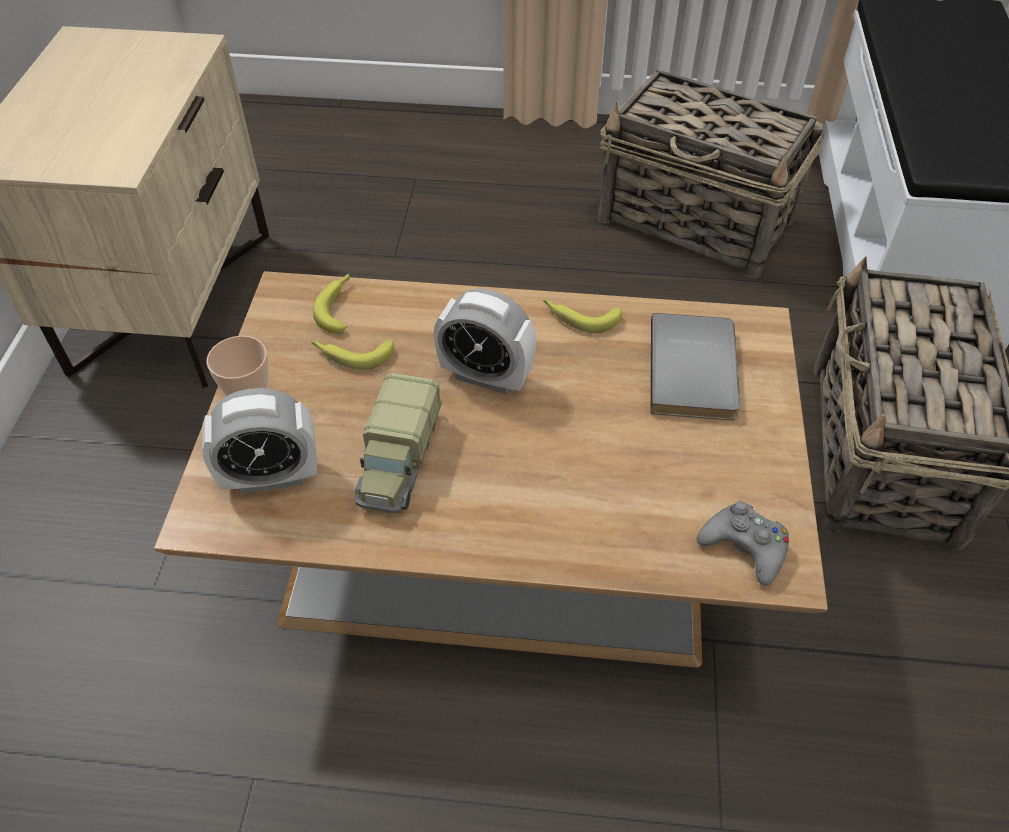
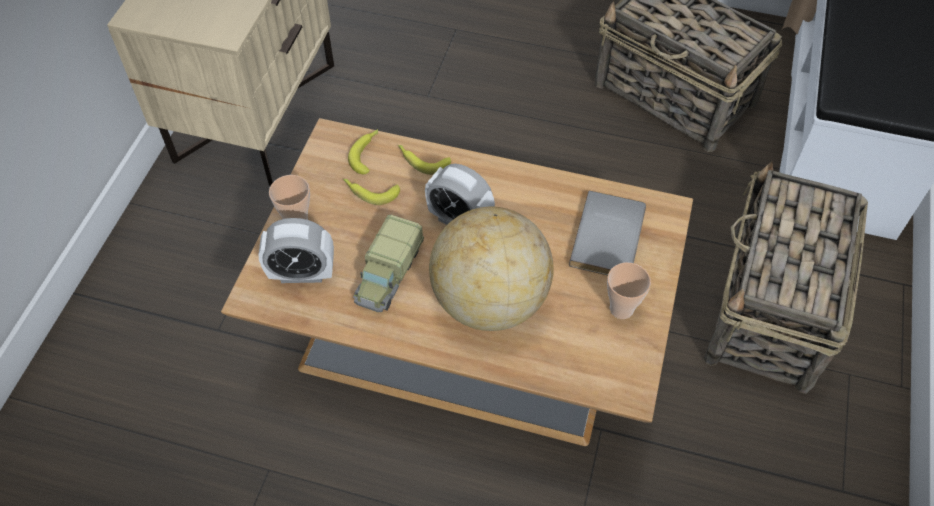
camera: 10 degrees right, 5 degrees up
(551, 476) = (489, 301): none -> globe
(579, 317) = (537, 185): banana -> banana (422, 161)
(738, 460) = (621, 309): none -> cup
(744, 547) = (608, 371): grey game controller -> none

